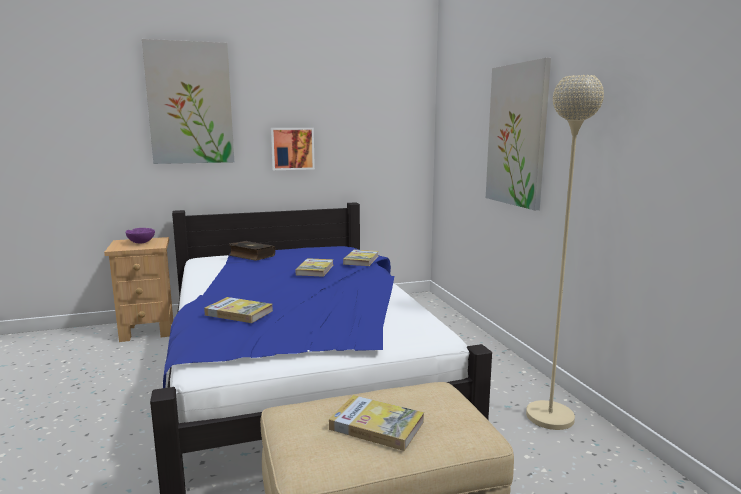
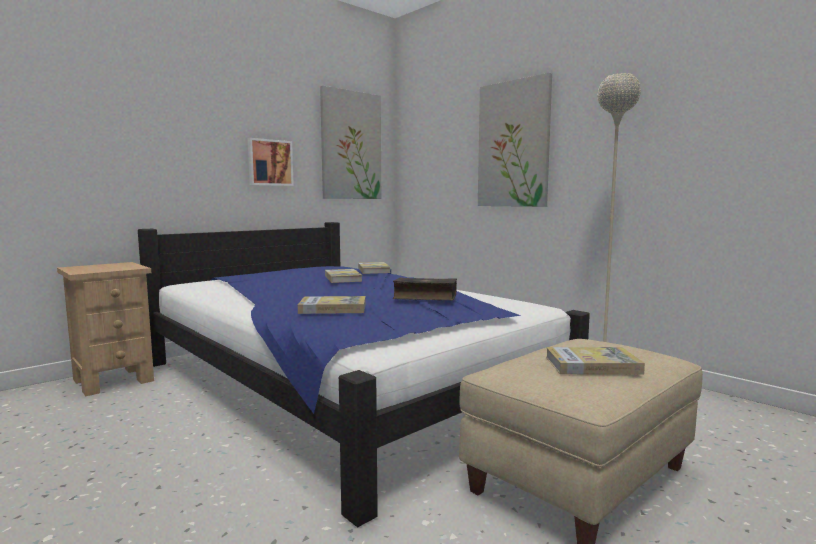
camera: 25 degrees left, 5 degrees down
(141, 242) = (105, 266): purple bowl -> none
(190, 103) = (158, 102): picture -> picture (351, 145)
(251, 256) = (247, 276): book -> book (425, 297)

